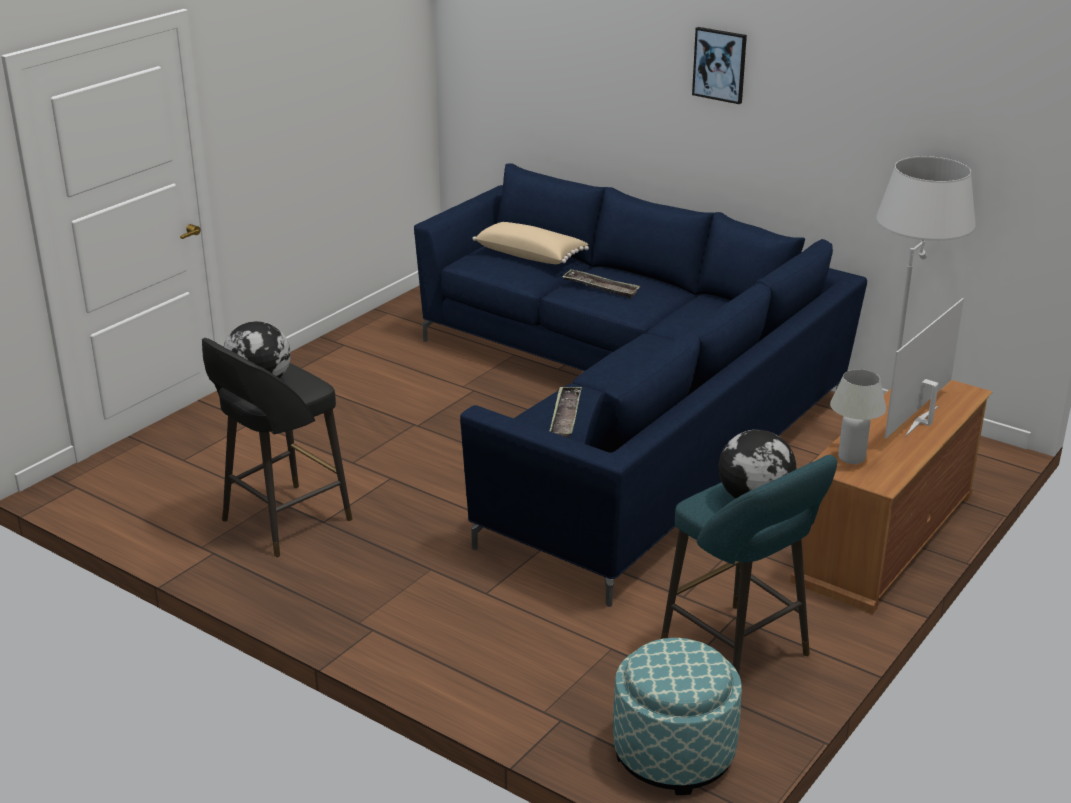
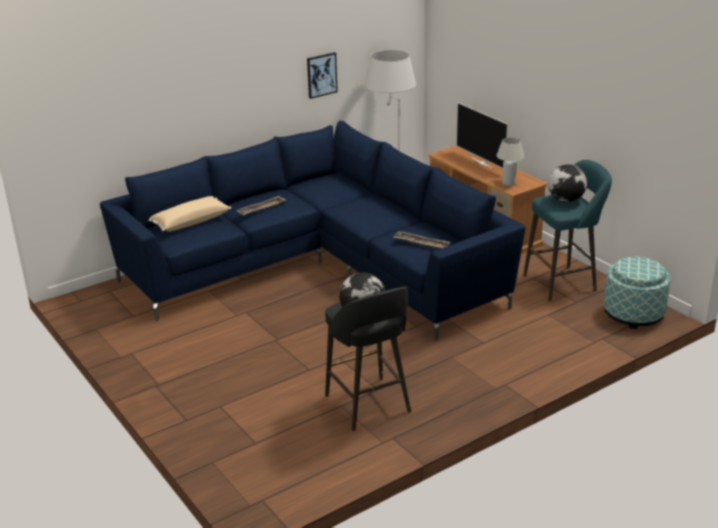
camera: 70 degrees left, 0 degrees up
(720, 65) = (245, 51): picture -> picture (321, 75)

